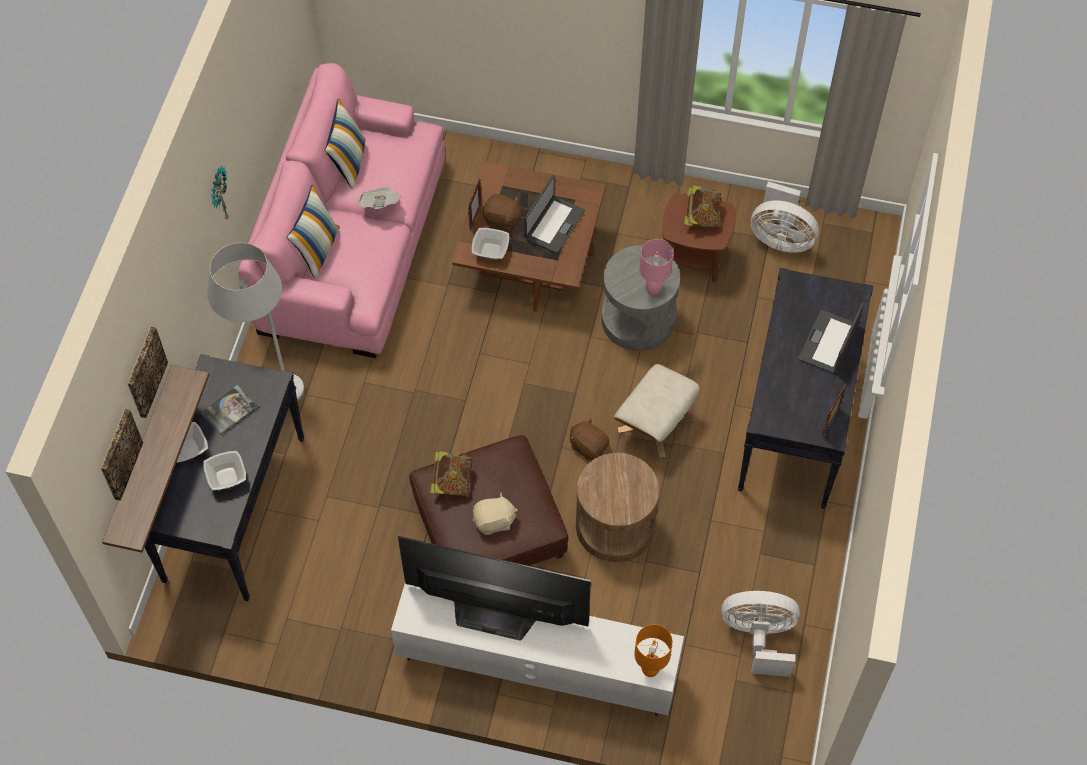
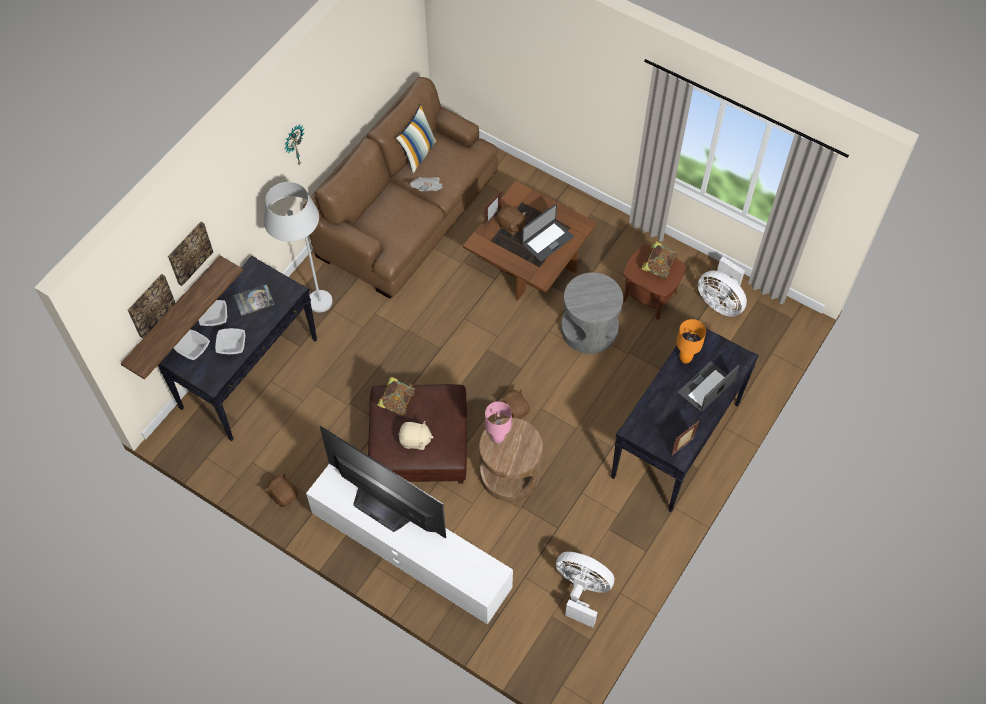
camera: 20 degrees right, 0 degrees up
(317, 249) = (370, 208): pillow -> none
(344, 646) = (283, 495): none -> brown plush toy
(352, 244) = (407, 214): pink sofa -> brown sofa
(490, 251) = (493, 246): bowl -> bowl (193, 351)
(650, 670) = (477, 586): orange table lamp -> orange table lamp (685, 359)
(653, 290) = (597, 309): pink table lamp -> pink table lamp (497, 438)
(655, 425) = (569, 410): beige ottoman -> none

